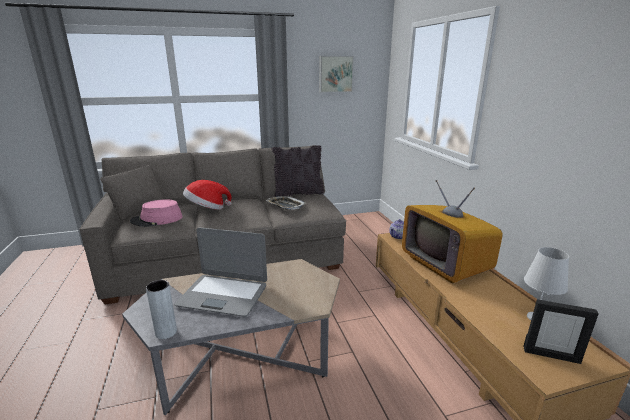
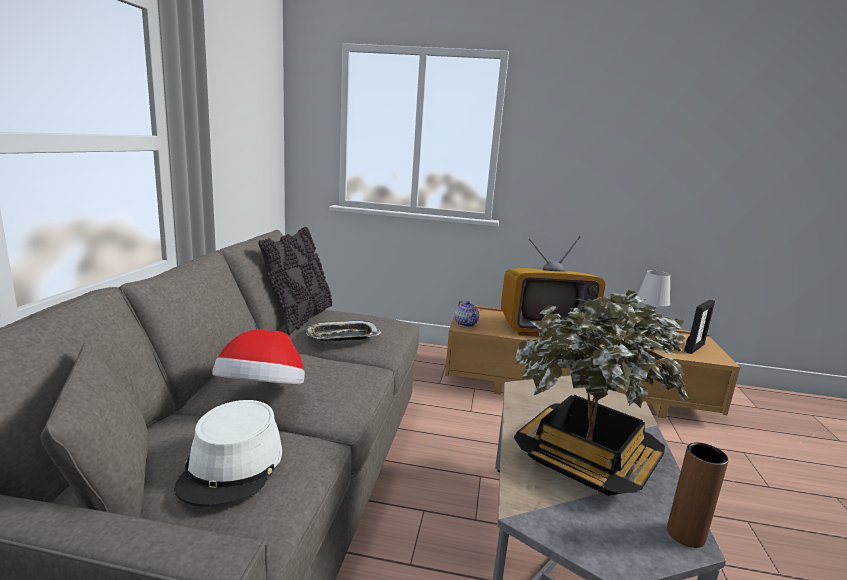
camera: 65 degrees left, 5 degrees down
(157, 219) = (233, 466): pink hat -> white hat
(166, 332) = (685, 535): grey vase -> brown vase
(223, 295) = (585, 461): laptop -> potted plant
(335, 74) = (240, 105): picture -> none

